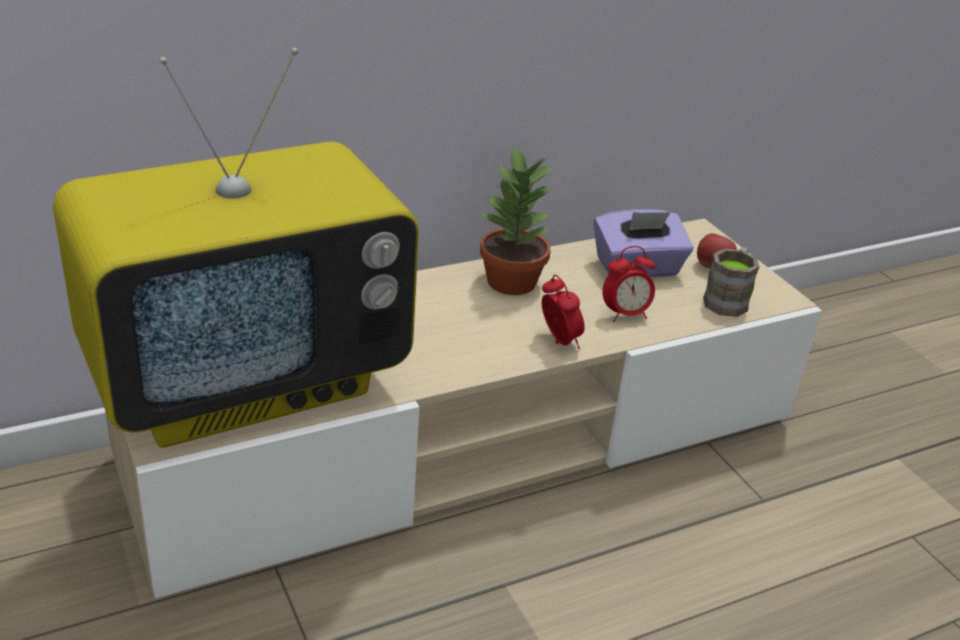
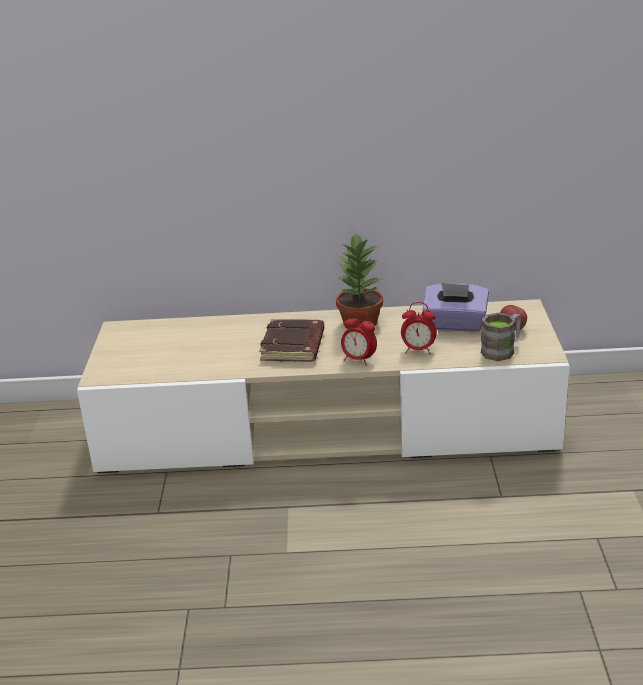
camera: 30 degrees right, 5 degrees down
(248, 381) = (162, 356): television -> none
(447, 333) = (294, 347): none -> brown book
(558, 342) = (359, 360): alarm clock -> alarm clock turned 120 degrees clockwise

